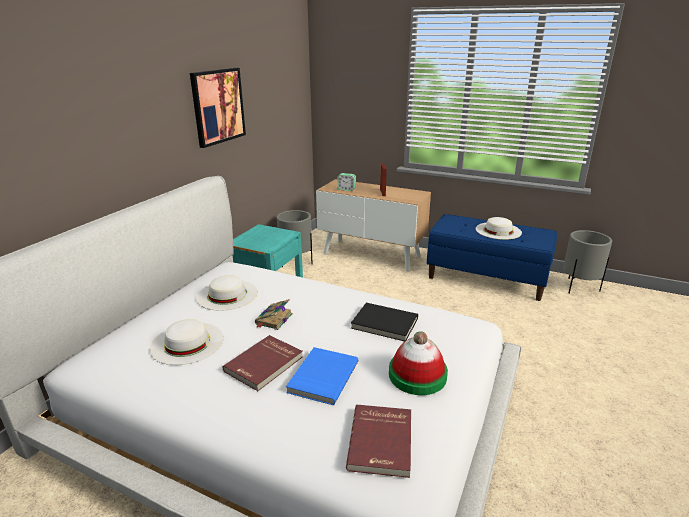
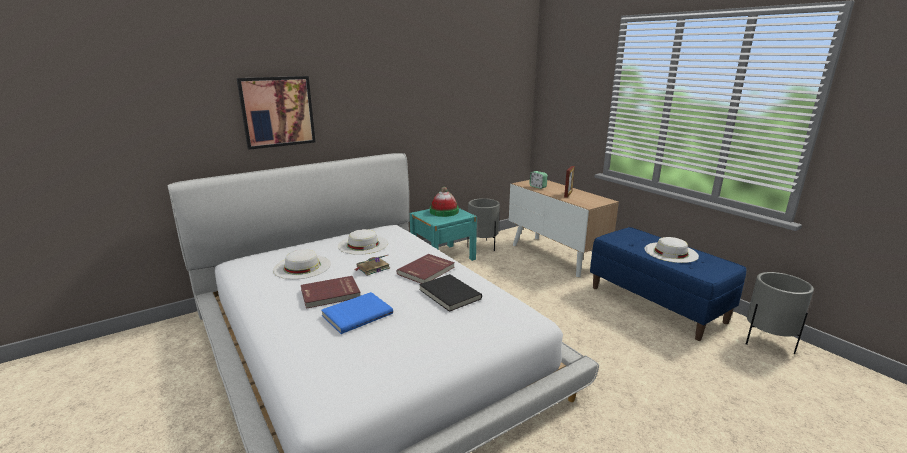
camera: 30 degrees right, 5 degrees down
(218, 106) = (418, 97): picture -> picture (277, 111)
(382, 442) = (342, 369): red book -> red book (427, 271)
(417, 375) = (427, 337): hat -> hat (444, 211)

